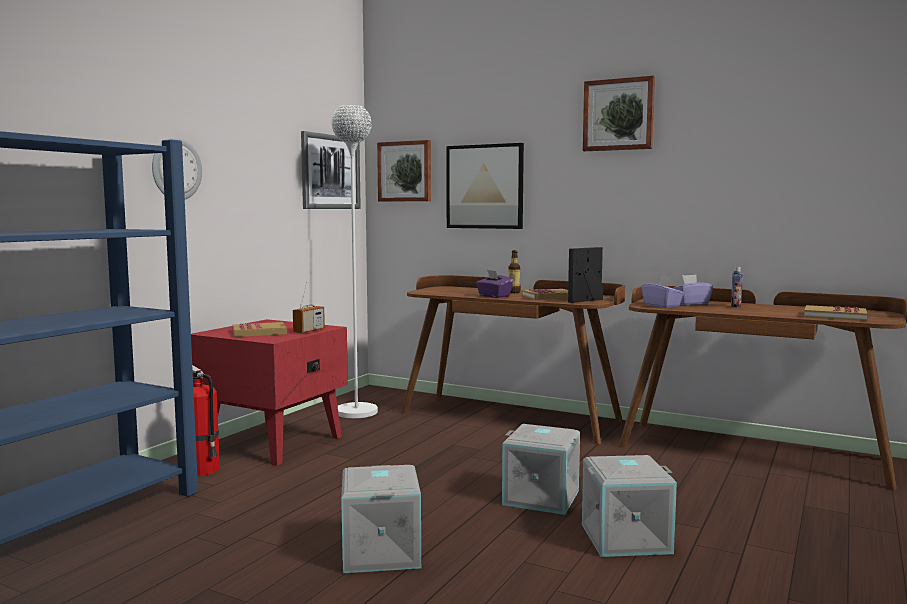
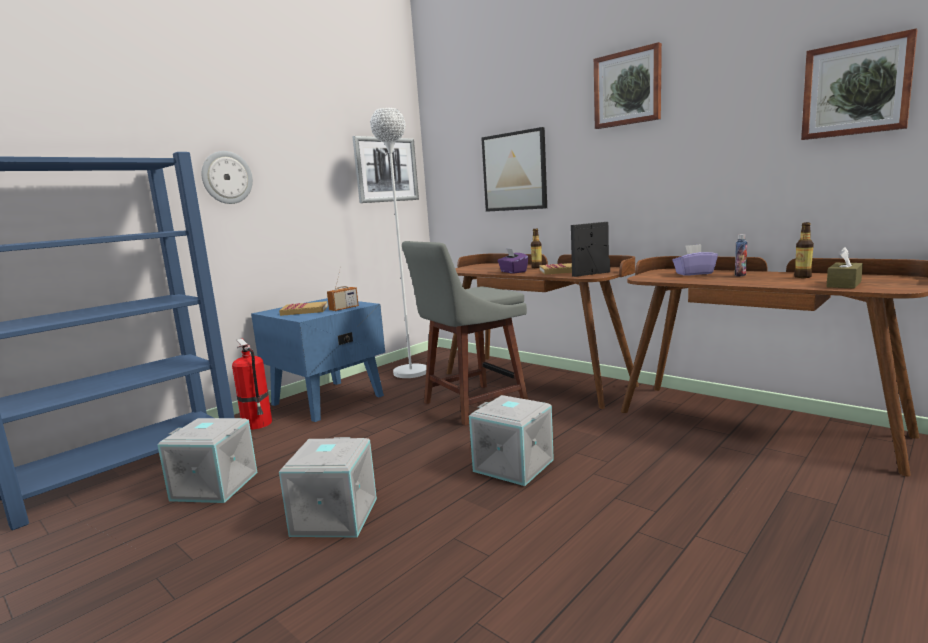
camera: 15 degrees right, 5 degrees up
(274, 442) = (328, 399): red nightstand -> blue nightstand
(405, 171) = (452, 164): picture -> picture (856, 88)
(453, 444) = (470, 405): none -> grey stool
(625, 538) = (569, 517): grey storage box -> grey storage box (216, 485)
(662, 306) = (660, 277): purple tissue box -> none
(793, 309) = (802, 277): none -> bottle
(834, 316) = (844, 284): book -> brown tissue box

